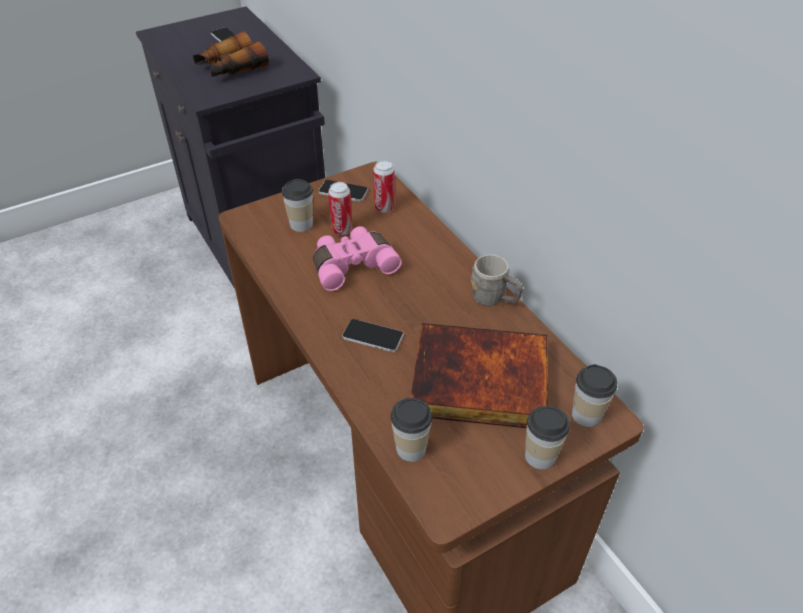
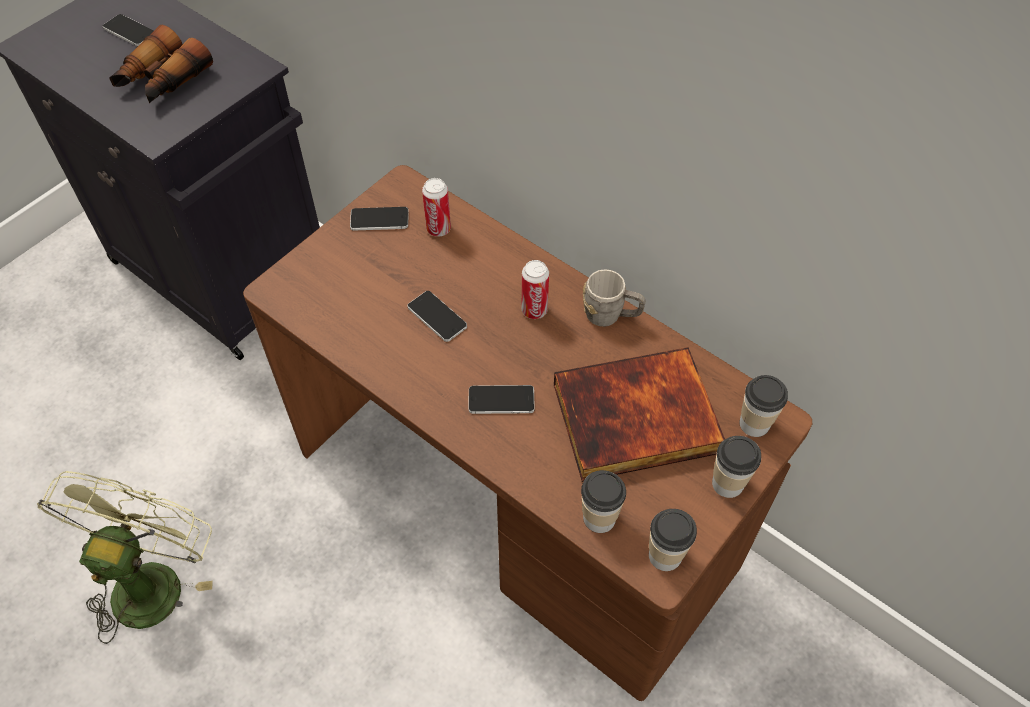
camera: 20 degrees left, 10 degrees up
(107, 435) = (151, 579): none -> green fan
(301, 224) = (351, 279): cup -> cup (665, 555)
(342, 230) = (403, 273): can -> can (534, 310)
(352, 265) = (437, 316): pink binoculars -> phone

